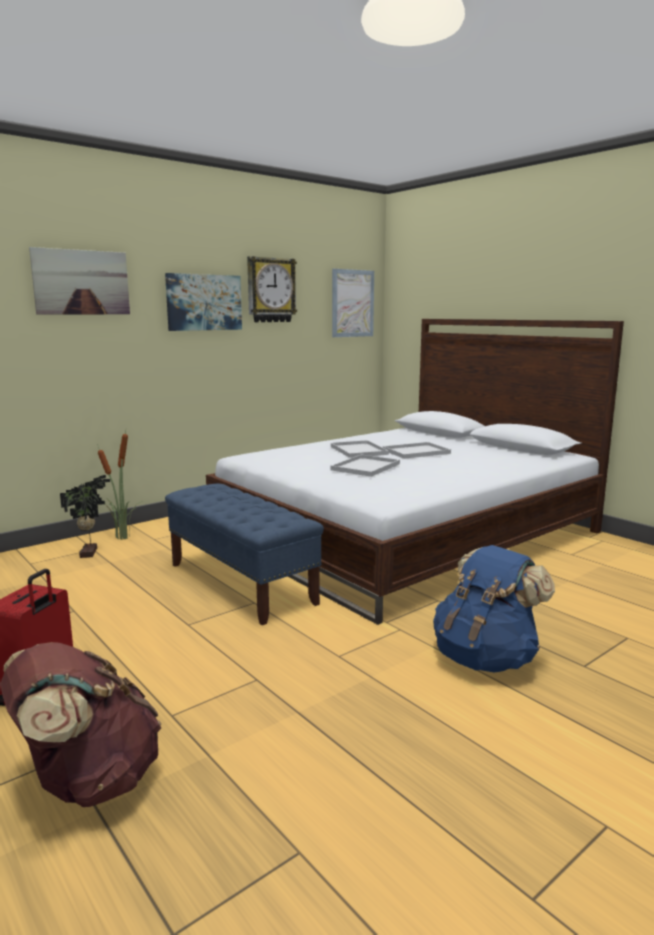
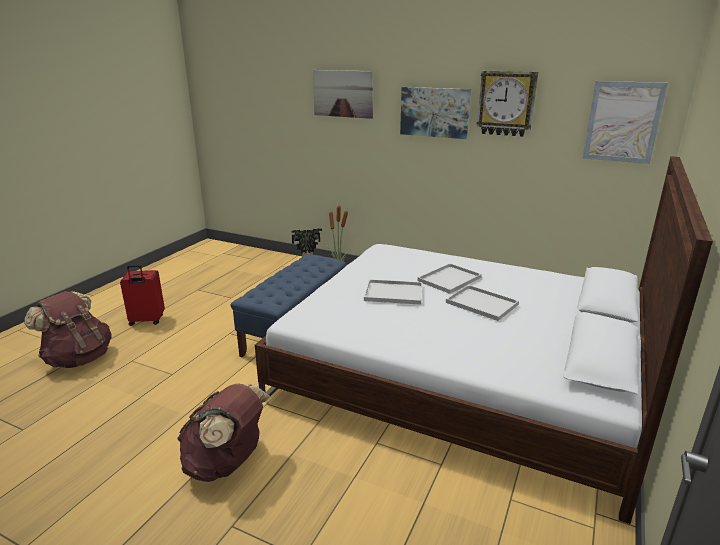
camera: 65 degrees right, 10 degrees up
(485, 658) = (226, 463): blue backpack -> brown backpack

